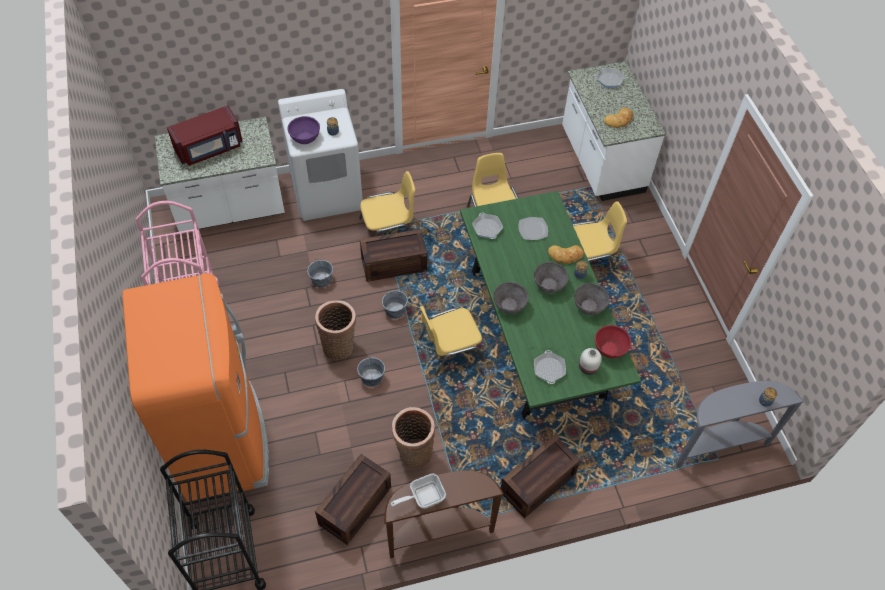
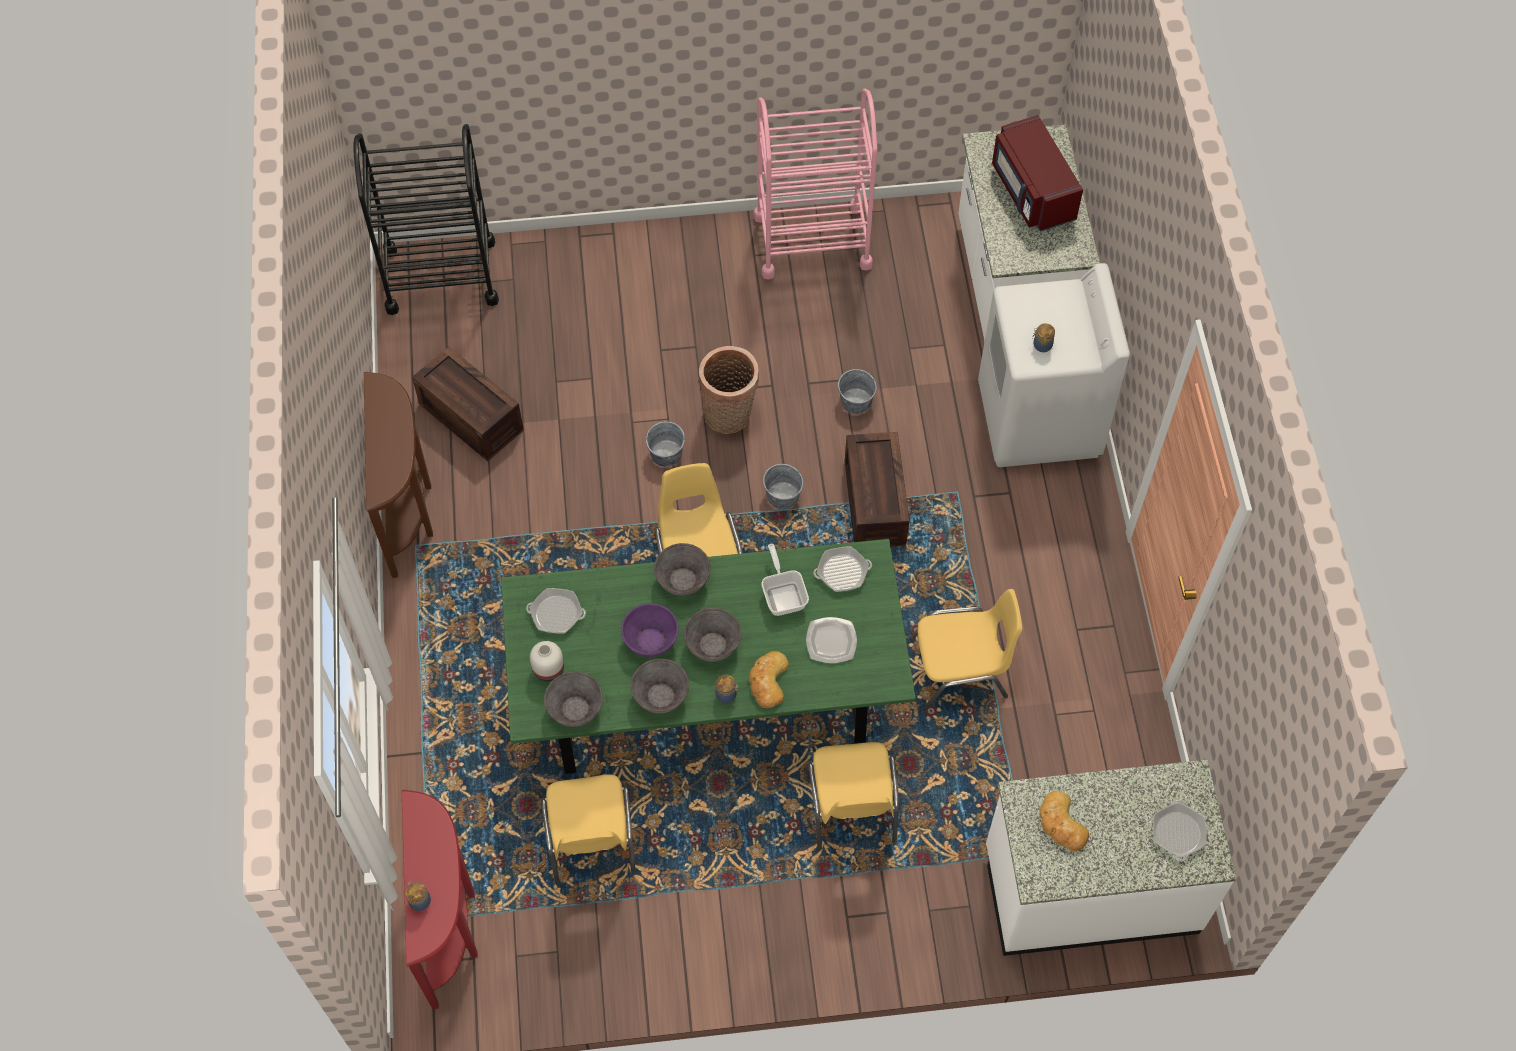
camera: 100 degrees right, 5 degrees up
(223, 441) = (600, 274): orange fridge -> none
(305, 138) = (1031, 306): purple bowl -> purple bowl (651, 640)
(388, 230) = (948, 502): yellow chair -> yellow chair (591, 840)
(413, 452) = (534, 494): basket -> none
(423, 497) = (386, 415): frying pan -> frying pan (783, 594)
(537, 481) = (452, 647): crate -> none
(610, 348) = (575, 709): red bowl -> grey bowl
(717, 445) = (451, 925): grey console table -> red console table

